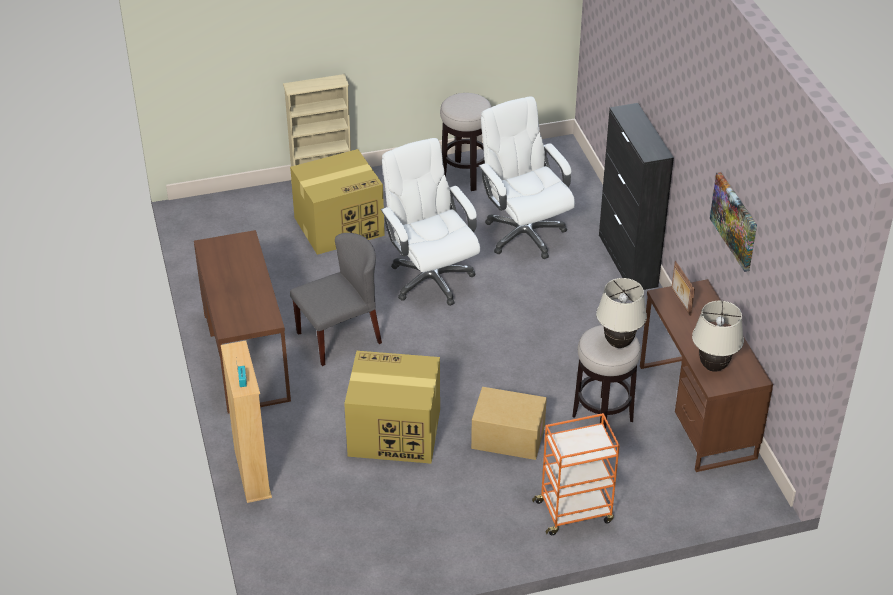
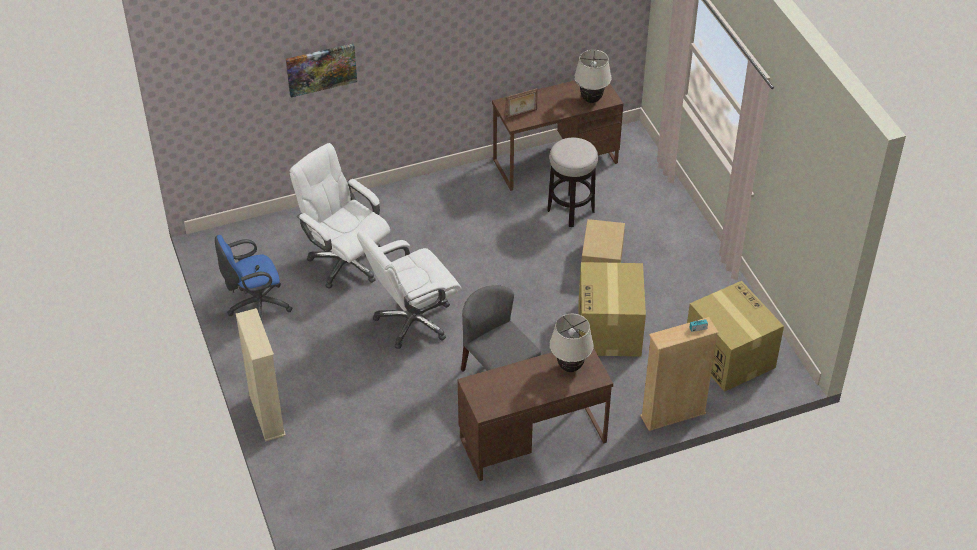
camera: 95 degrees left, 5 degrees up
(340, 226) = (337, 393): cardboard box -> cardboard box (728, 355)
(465, 176) = (256, 307): stool -> blue office chair
(524, 234) = (345, 262): white office chair -> white office chair turned 75 degrees clockwise
(574, 511) = (670, 224): orange cart -> none
(618, 344) = (575, 146): beige table lamp -> beige table lamp (570, 367)
(627, 261) = (380, 197): black cabinet -> none
(735, 221) = (512, 34): picture -> picture (321, 69)

